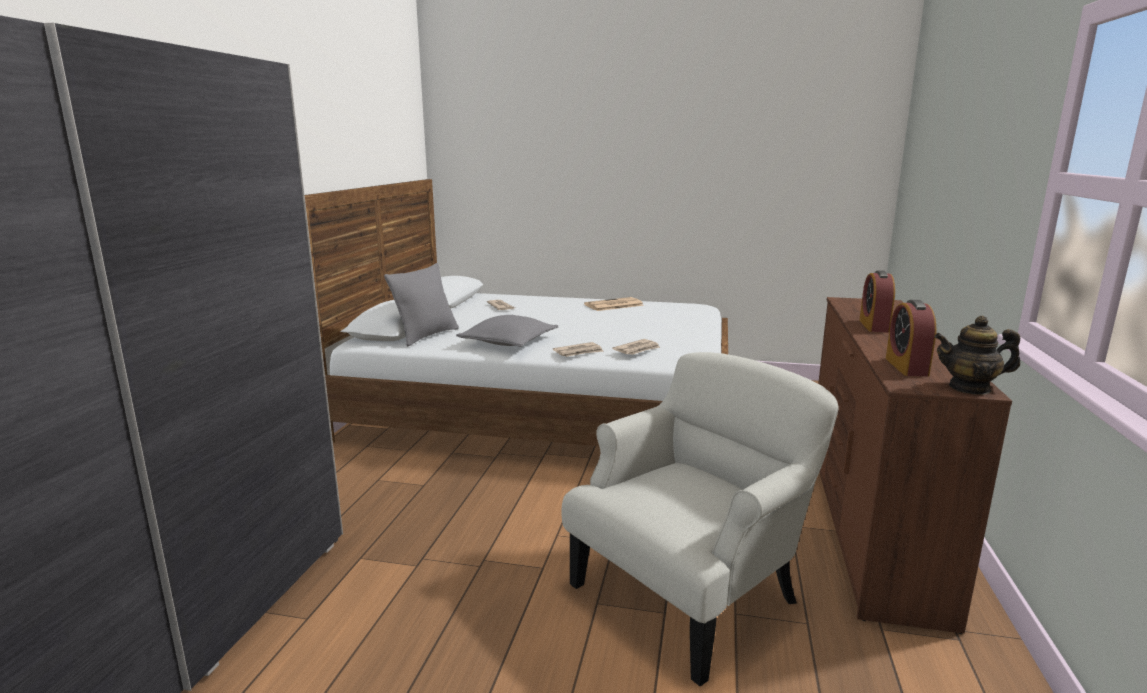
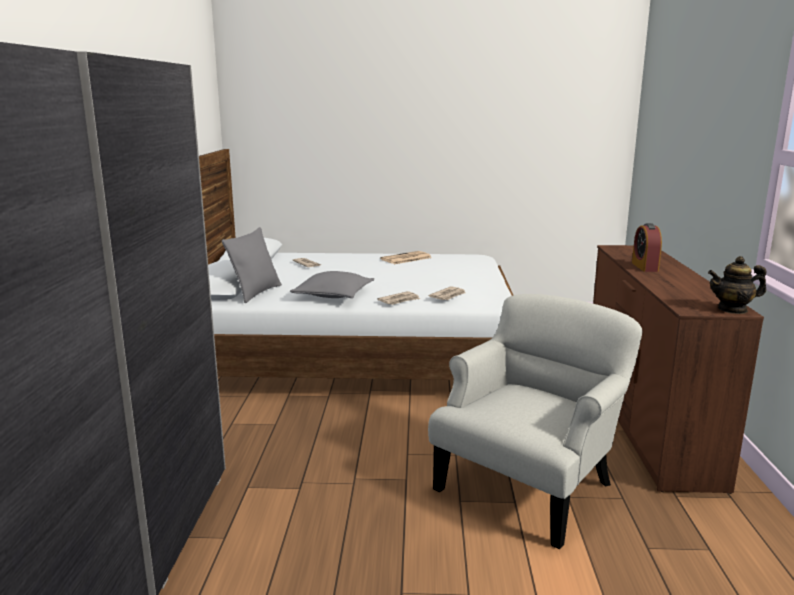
camera: 10 degrees left, 0 degrees up
(906, 367) = (683, 297): alarm clock -> none

